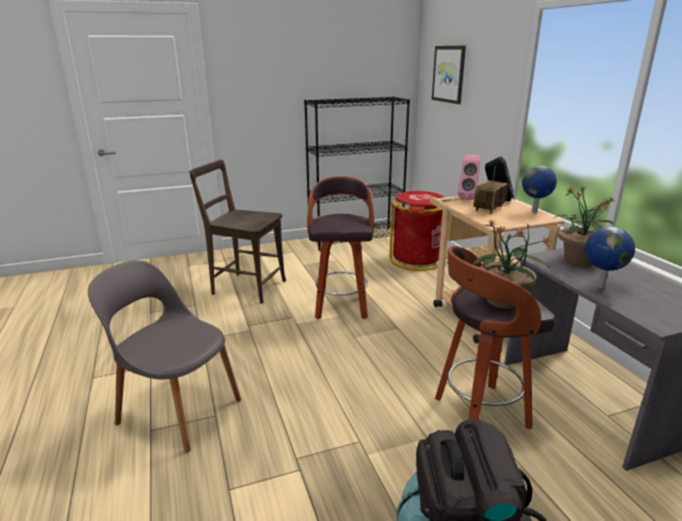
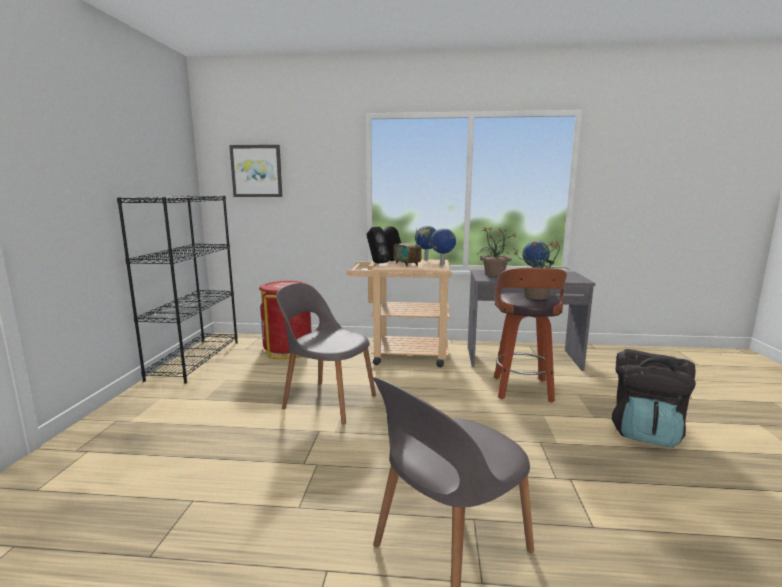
camera: 65 degrees left, 10 degrees down
(245, 287) = (200, 448): brown chair -> none
(341, 306) = (328, 401): stool -> grey chair
(468, 198) = (376, 263): pink speaker -> black speaker
(516, 222) = (442, 265): none -> globe

